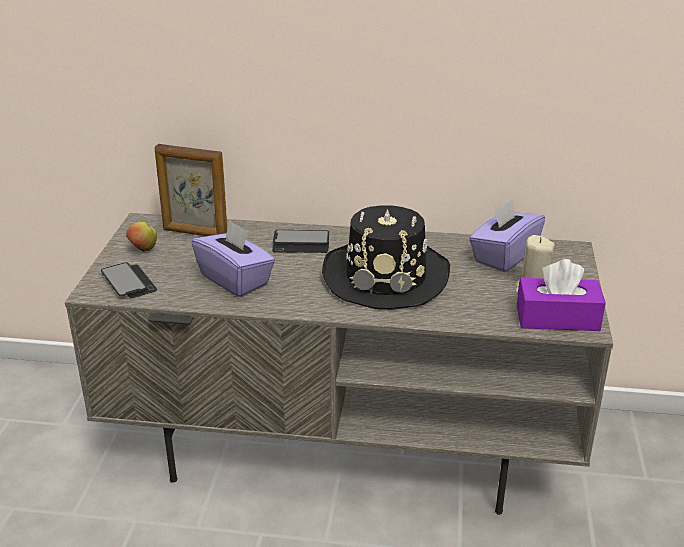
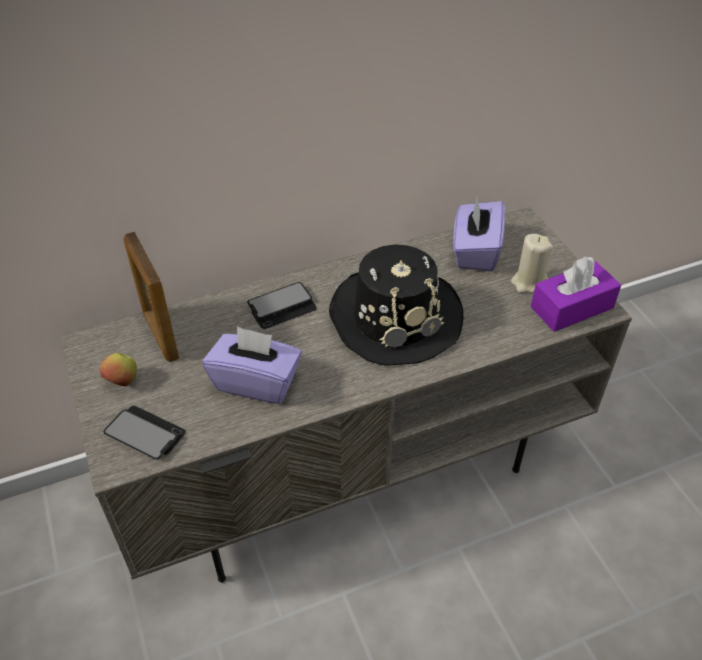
camera: 30 degrees left, 15 degrees up
(195, 233) = (160, 336): picture frame -> picture frame turned 75 degrees clockwise

